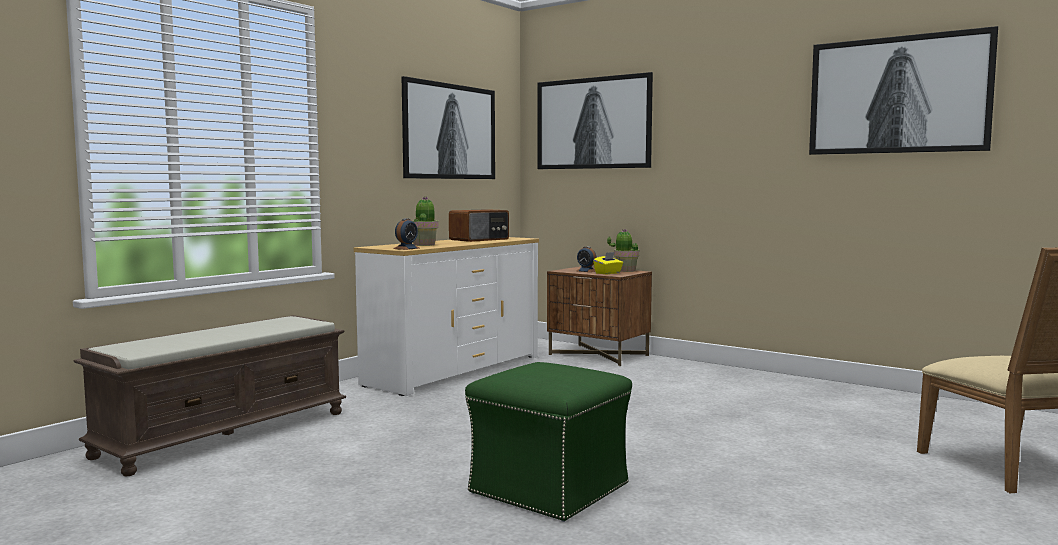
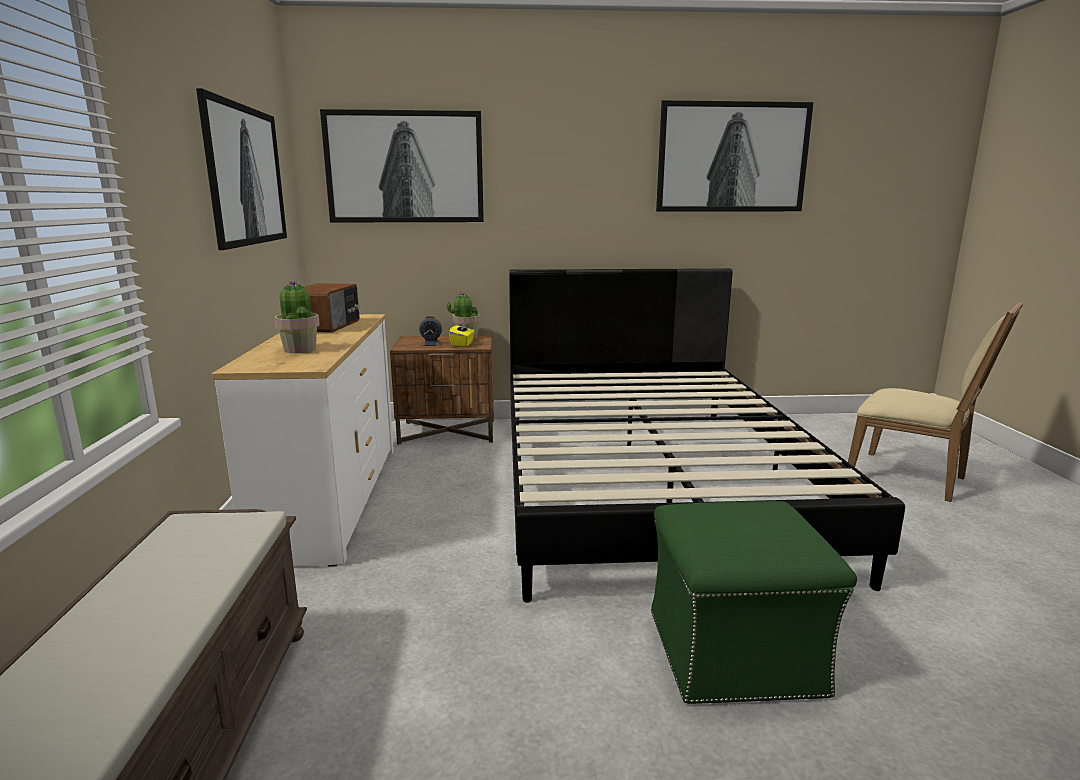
camera: 40 degrees left, 10 degrees up
(406, 248) = (310, 364): alarm clock -> none
(697, 410) = (648, 482): none -> black bed

